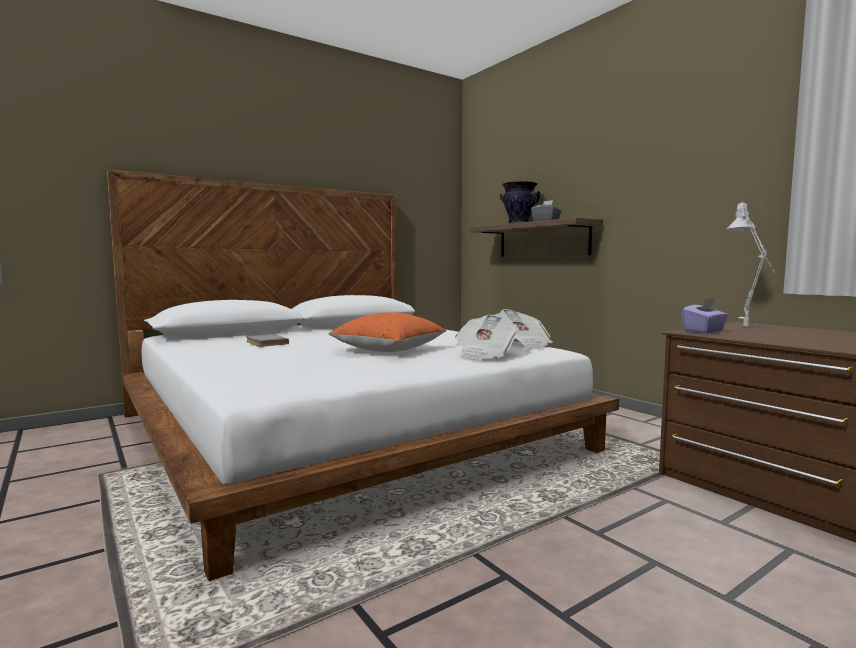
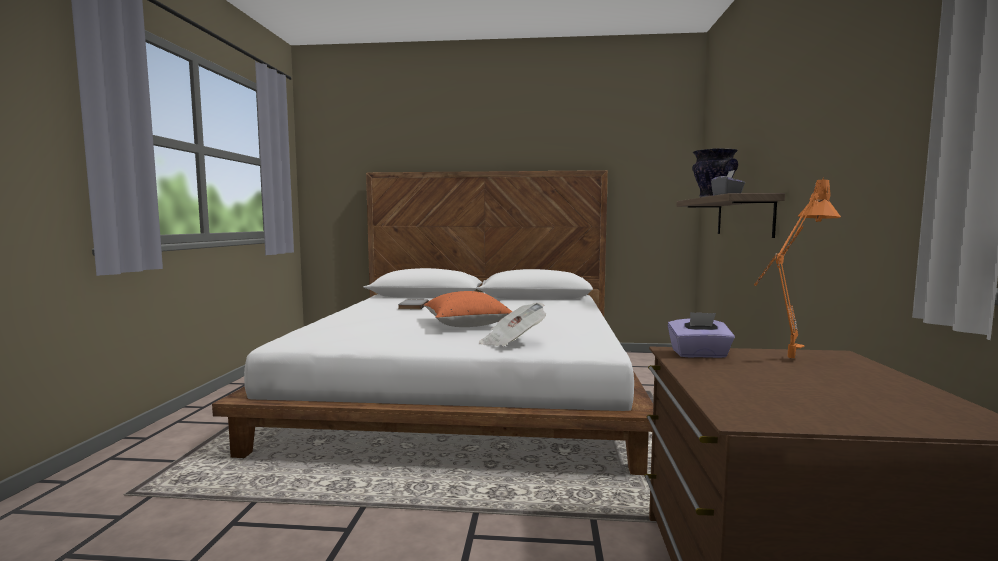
camera: 40 degrees right, 0 degrees up
(522, 344) = (589, 338): newspaper -> none
(748, 329) = (786, 362): grey table lamp -> orange table lamp

